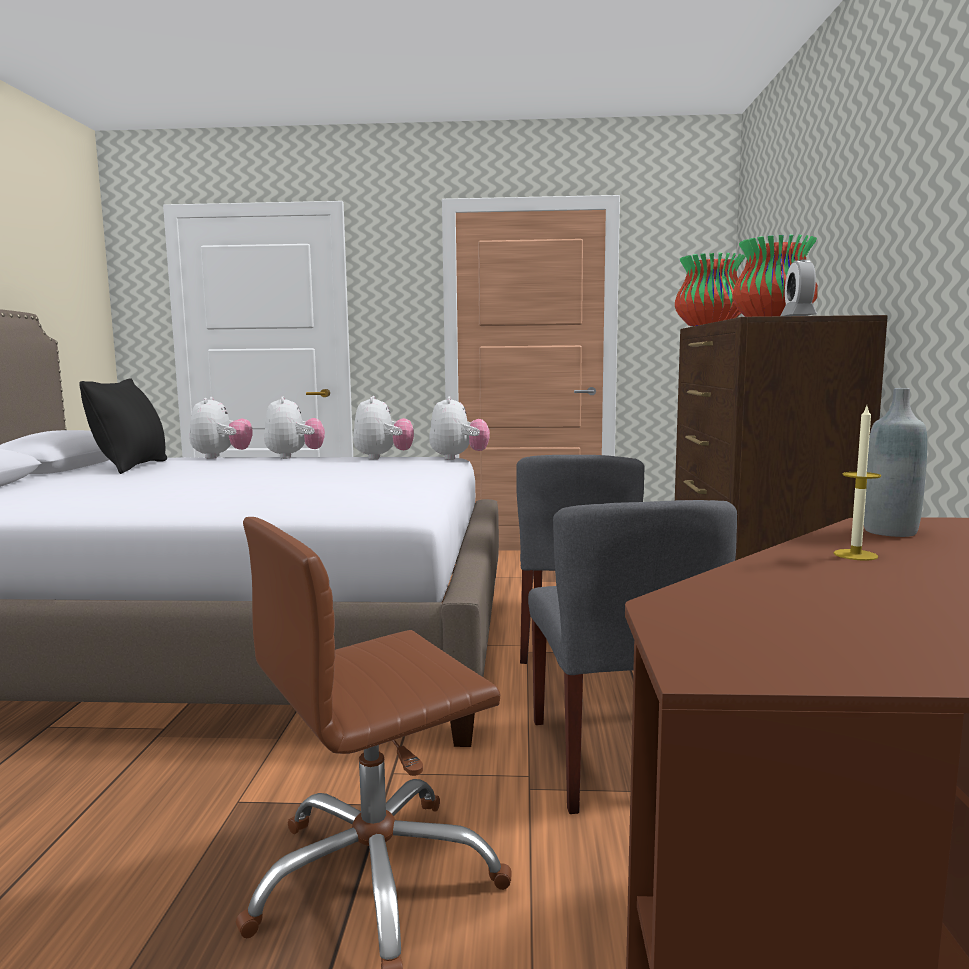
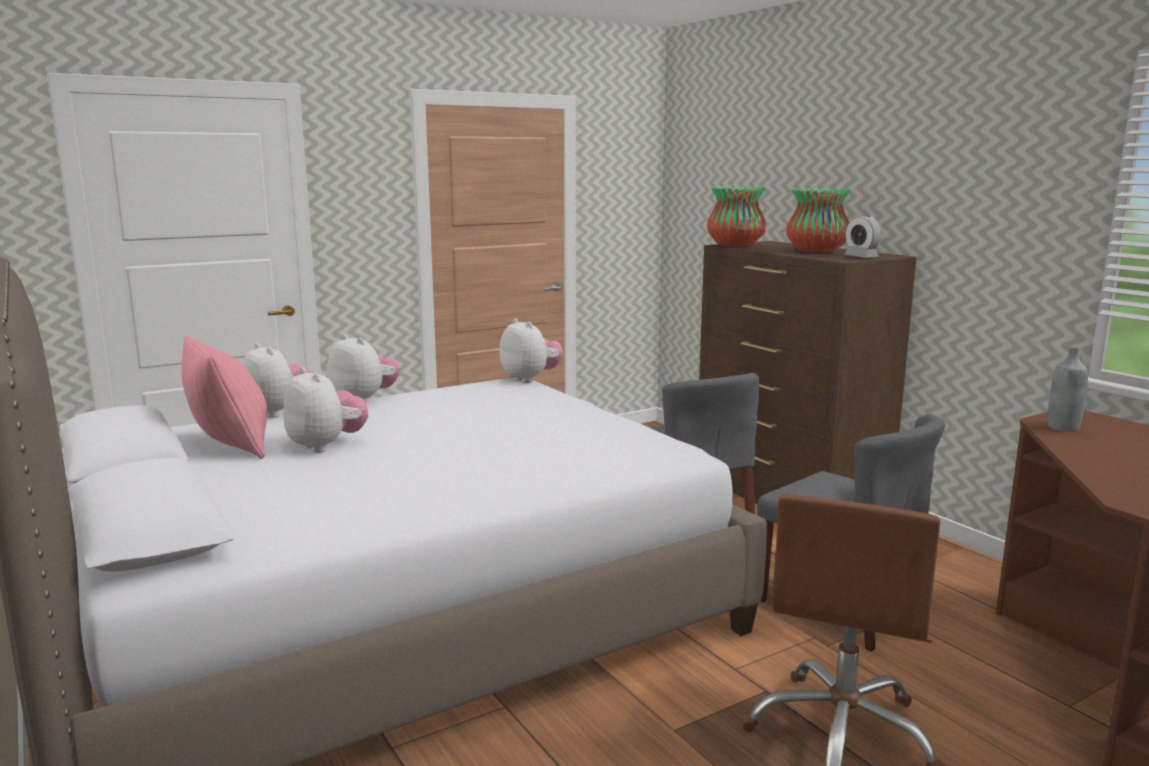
camera: 35 degrees left, 5 degrees up
(131, 467) = (230, 446): black pillow -> pink pillow
(383, 458) = (463, 389): plush toy -> plush toy (326, 446)
(855, 555) = (1094, 449): candle -> none

